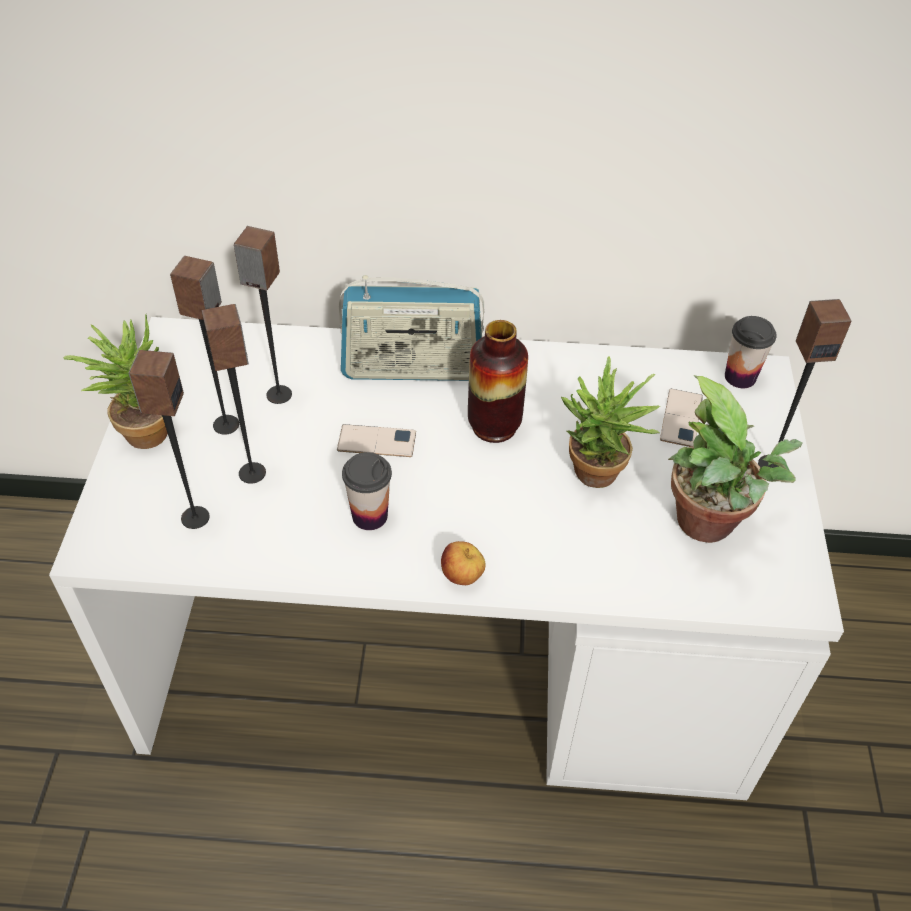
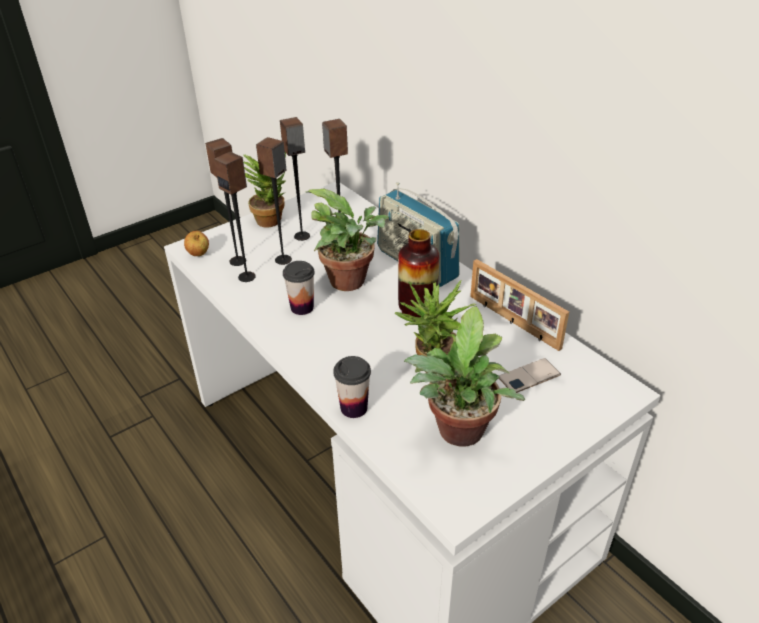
camera: 50 degrees right, 10 degrees down
(376, 441) = (352, 282): phone -> potted plant
(462, 577) = (300, 359): apple -> apple (199, 254)
(593, 370) = (512, 322): none -> picture frame
(740, 377) = (604, 382): cup -> cup (354, 408)
(771, 465) = (549, 436): speaker -> speaker (247, 277)

